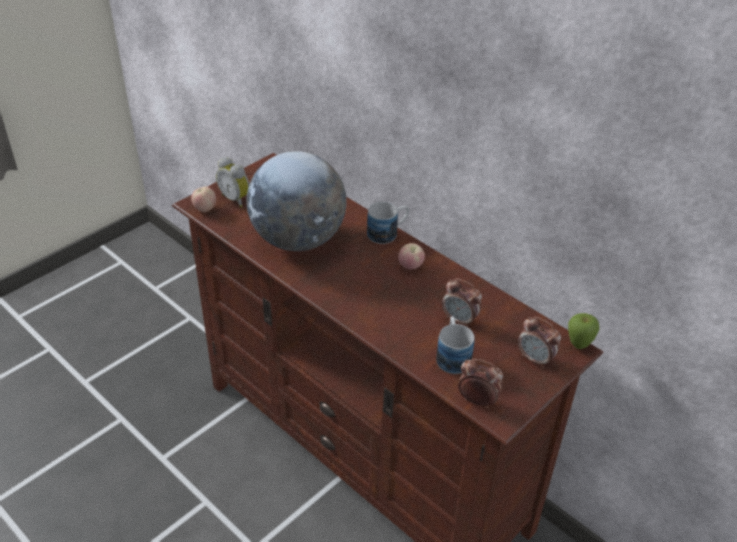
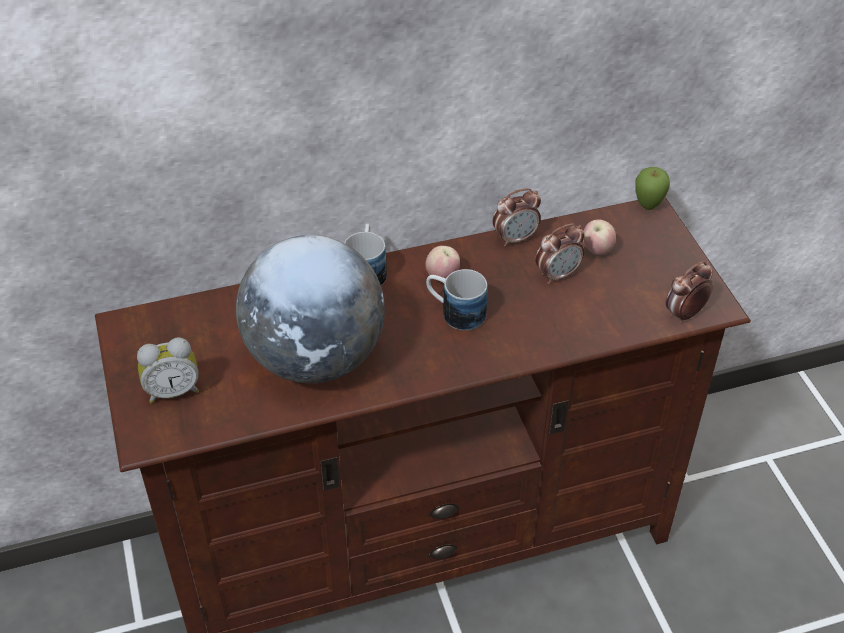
camera: 60 degrees left, 5 degrees up
(205, 209) = (168, 433): apple -> apple (597, 250)
(452, 355) = (608, 304): mug -> mug (455, 312)
(535, 359) = (649, 245): alarm clock -> alarm clock (515, 238)

